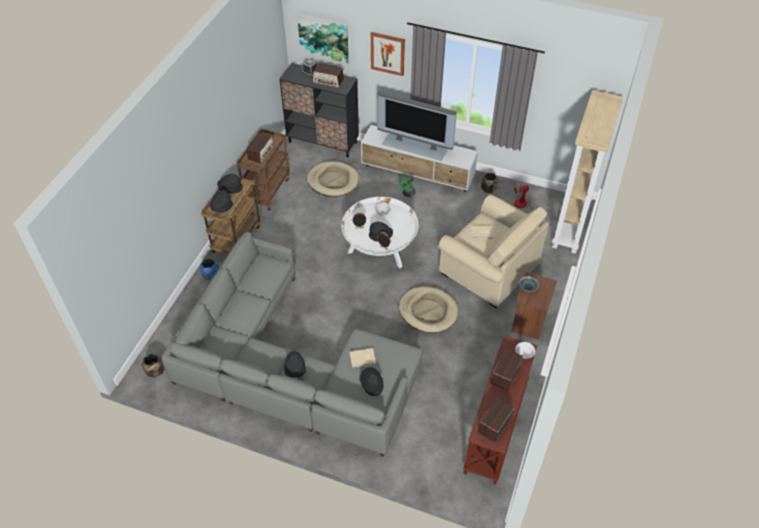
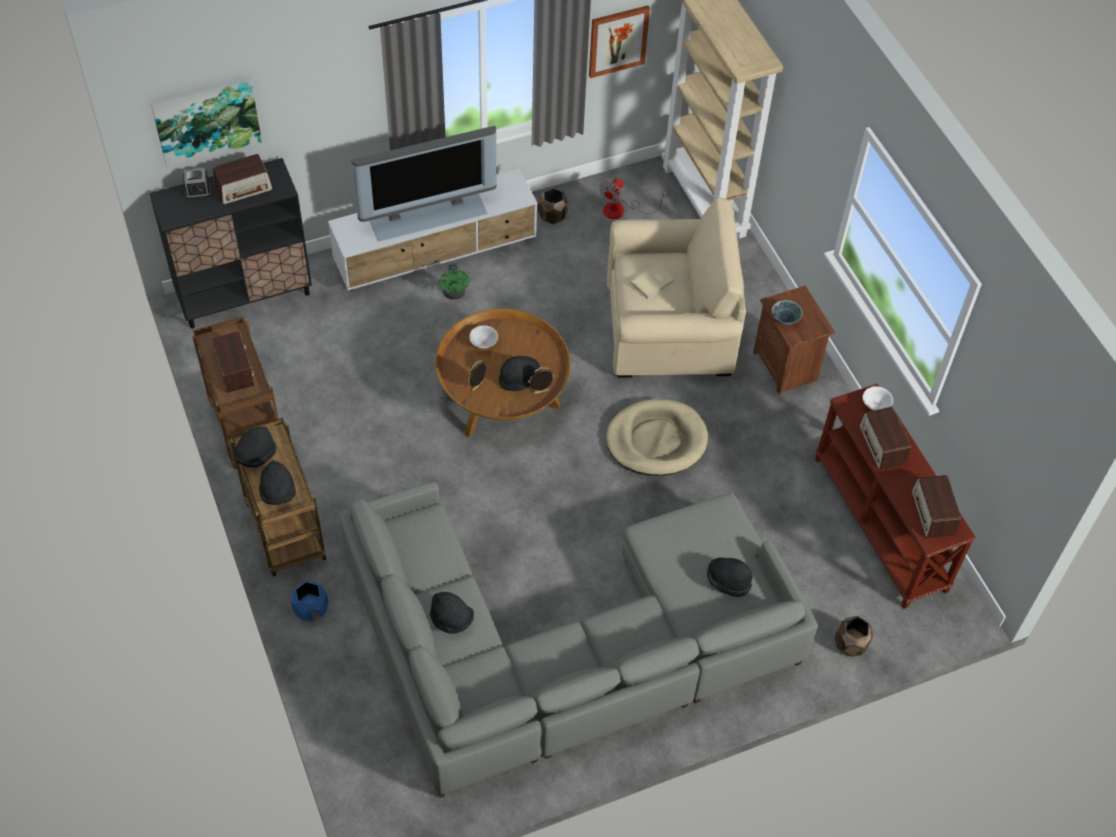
camera: 45 degrees left, 5 degrees up
(155, 371) = (394, 802): brown planter -> brown planter (850, 644)
(295, 370) = (617, 639): black hat -> black hat (451, 619)
(333, 181) = (328, 345): beige dog bed -> none
(363, 358) = (682, 558): beige book -> none
(379, 248) = (503, 399): white coffee table -> brown coffee table
(387, 53) = (331, 91): picture -> picture (618, 40)

